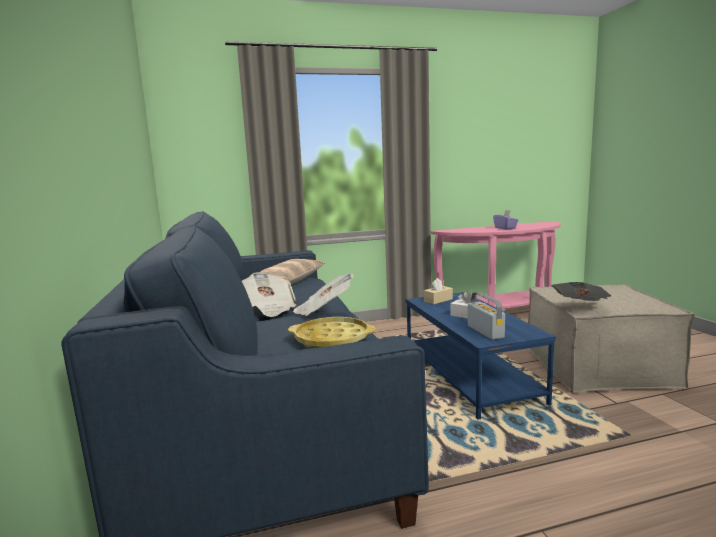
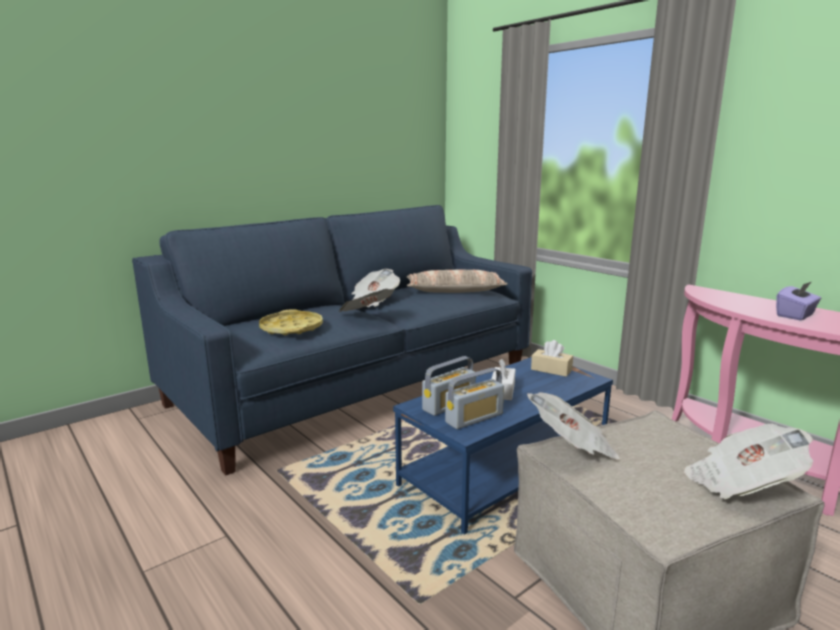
camera: 65 degrees right, 5 degrees up
(511, 328) = (474, 418): none -> radio
(618, 289) = (741, 483): none -> newspaper

